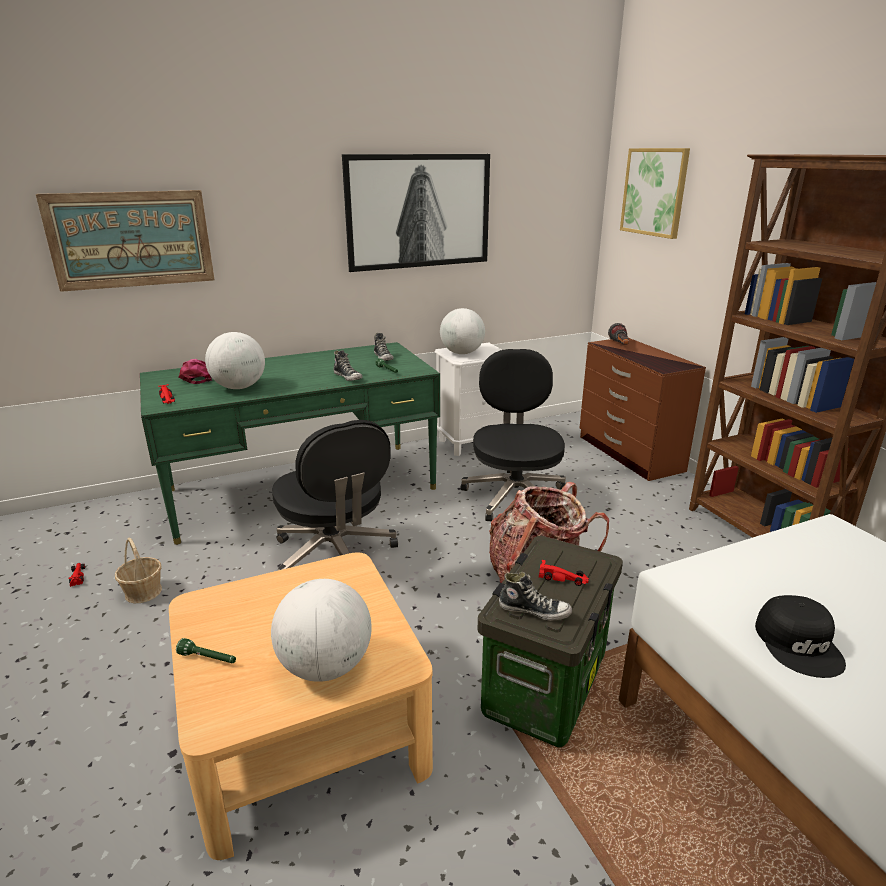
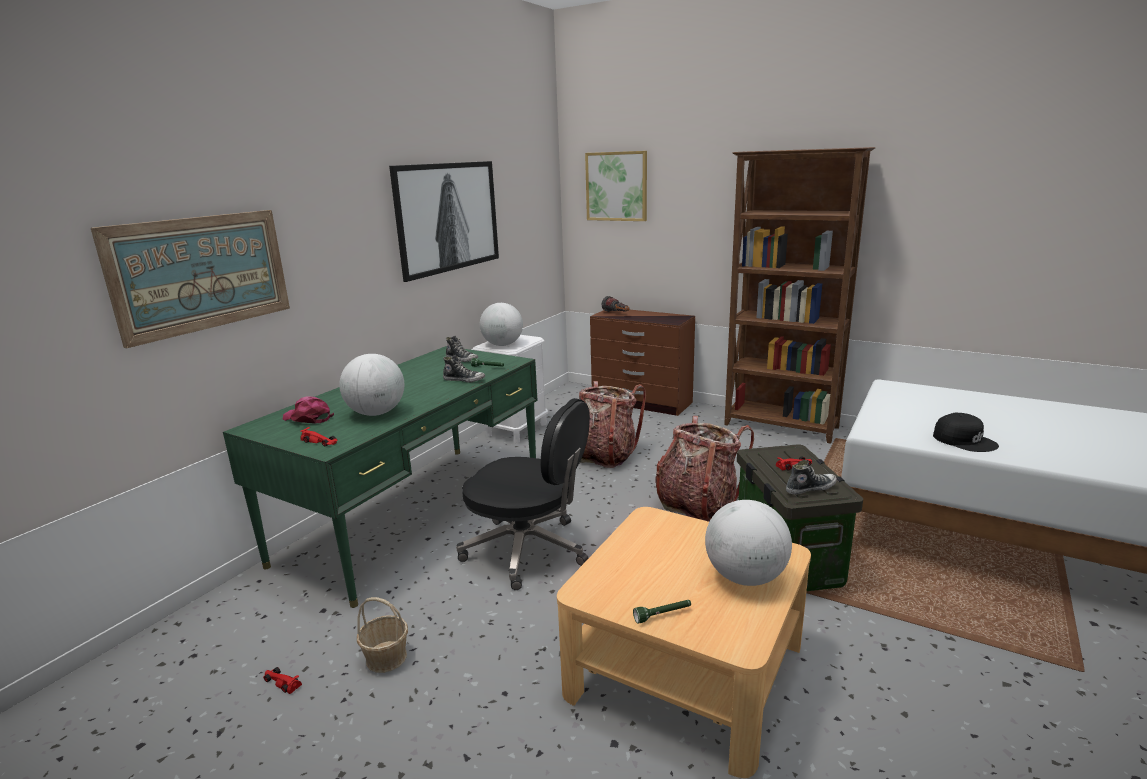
camera: 35 degrees left, 5 degrees down
(514, 495) = (603, 455): black office chair -> backpack

